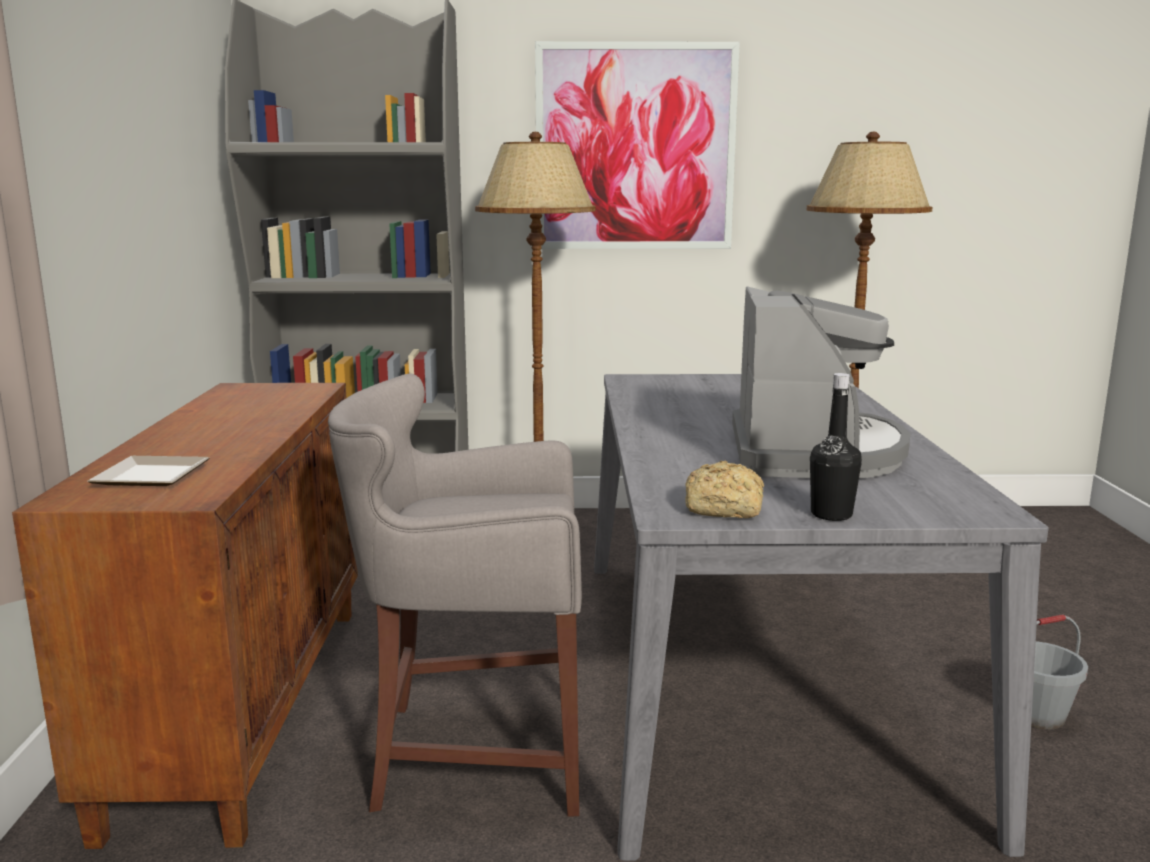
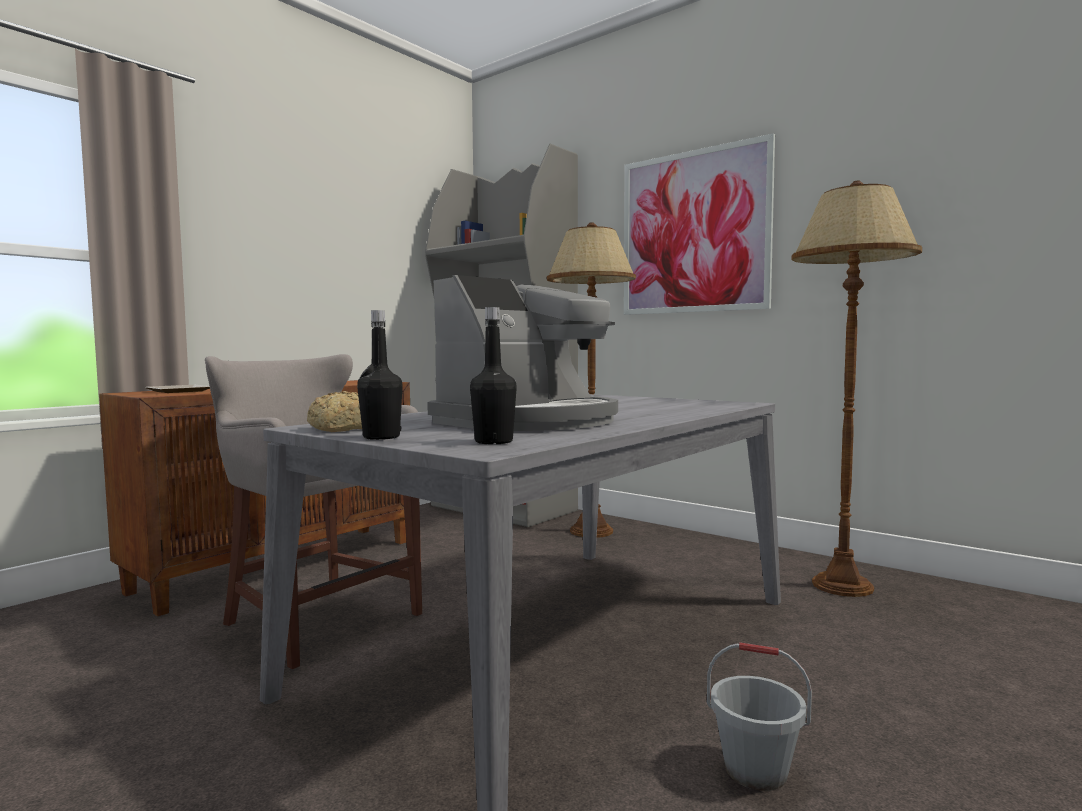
camera: 40 degrees right, 10 degrees down
(939, 497) = (494, 442): none -> black bottle

